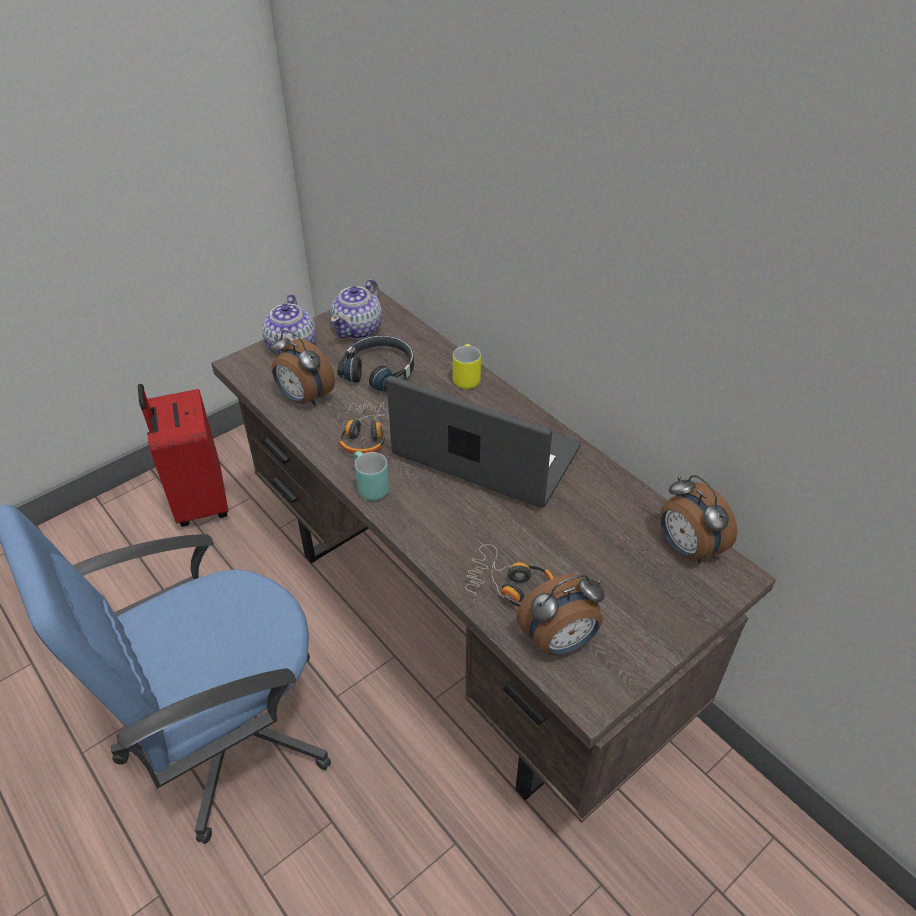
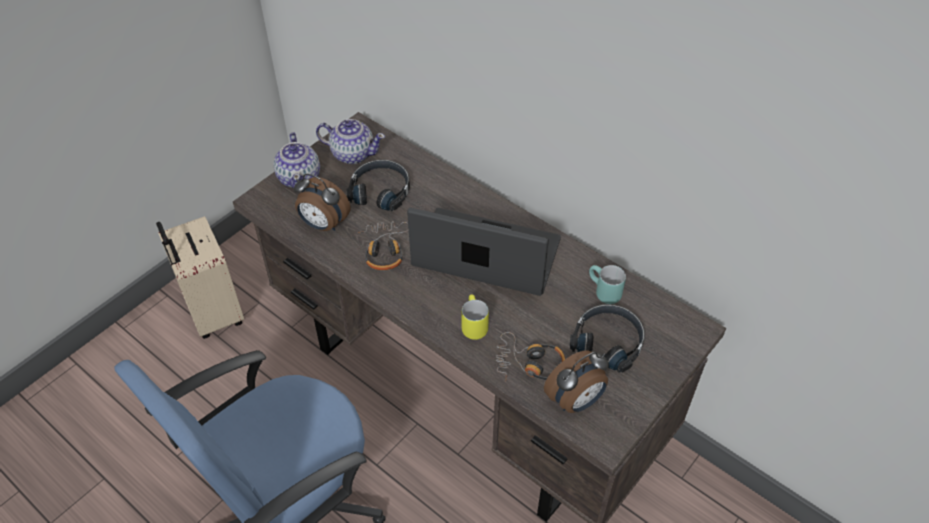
camera: 10 degrees left, 5 degrees up
(199, 502) = (213, 313): red suitcase -> beige suitcase
(358, 329) = (352, 153): teapot -> teapot turned 90 degrees counterclockwise
(367, 487) = (398, 297): turquoise mug -> turquoise mug (602, 293)
(464, 377) = (453, 188): yellow mug -> yellow mug (472, 325)
(616, 574) = (608, 341): none -> black headphones
(686, 548) = (657, 313): alarm clock -> none

